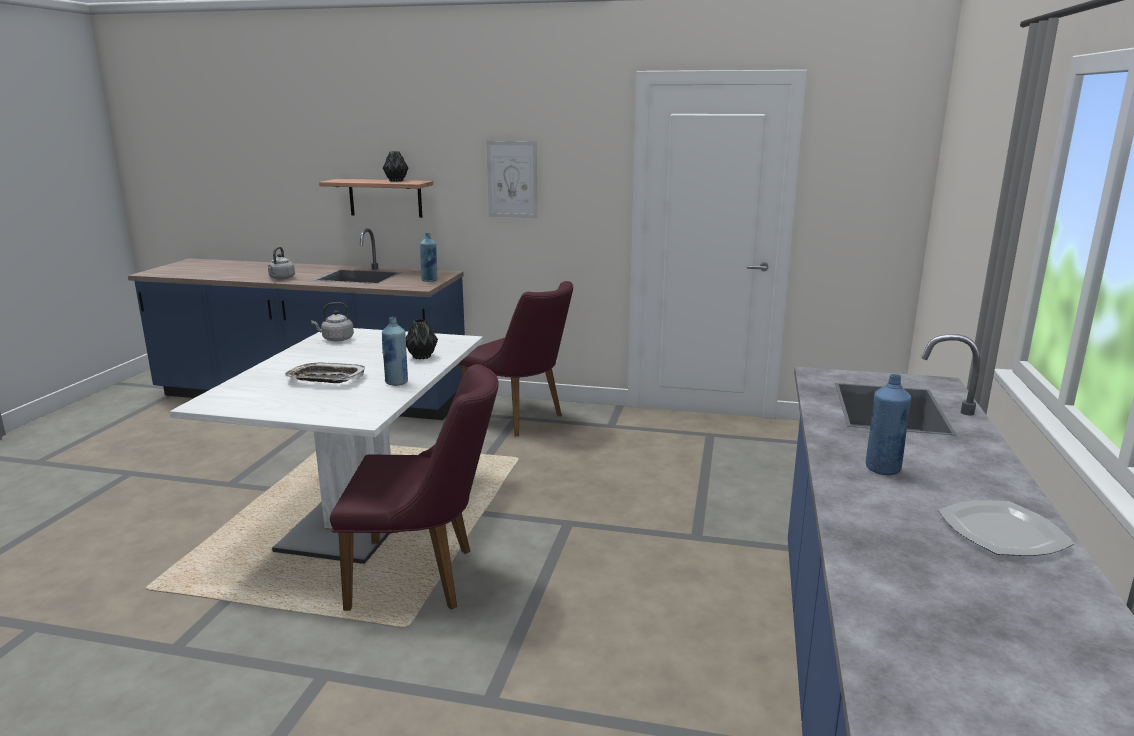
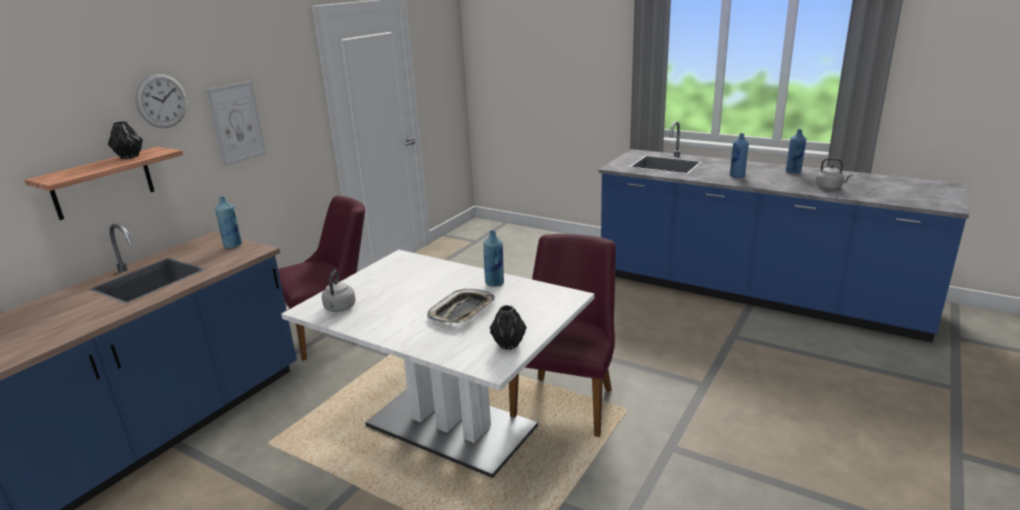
camera: 70 degrees left, 5 degrees up
(281, 278) = (79, 323): grey kettle -> grey kettle (830, 188)
(421, 357) = (435, 273): black vase -> black vase (508, 345)
(444, 143) = (162, 101): none -> wall clock
(1002, 533) = (793, 172): plate -> blue bottle

